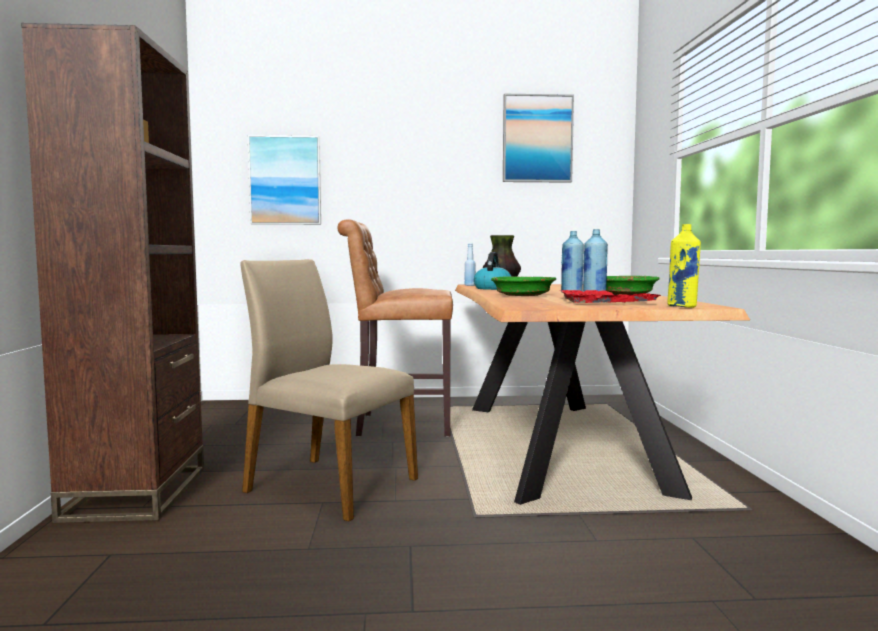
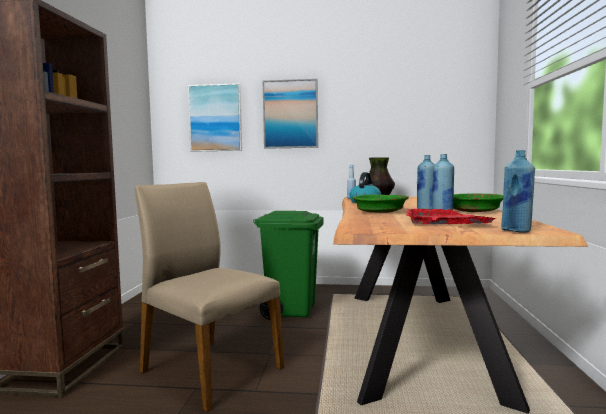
camera: 10 degrees right, 0 degrees up
(398, 425) = (290, 310): brown stool -> green trash can
(537, 139) = (412, 78): picture -> picture (290, 114)
(682, 307) = (516, 231): yellow bottle -> blue bottle

